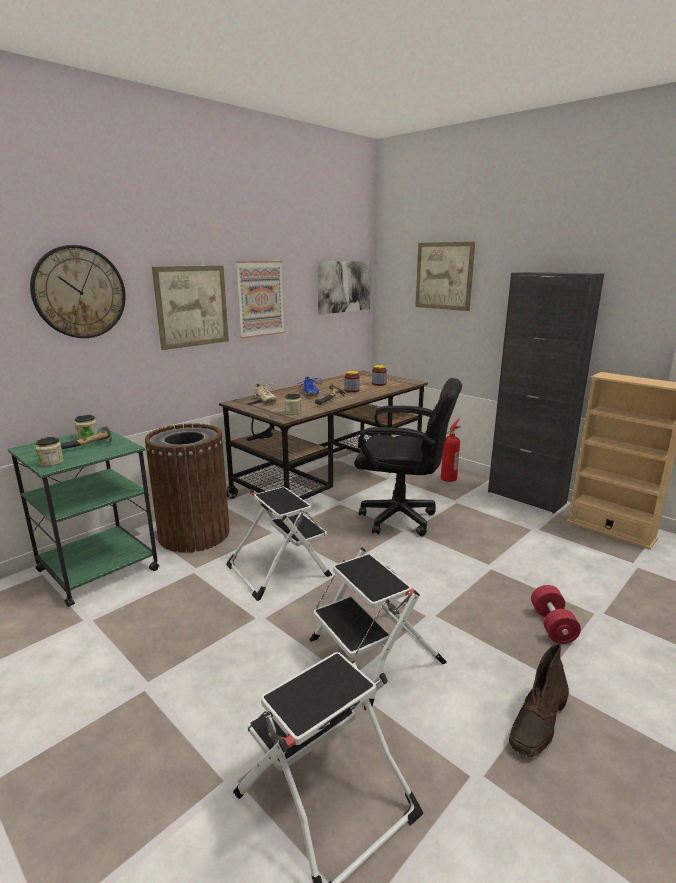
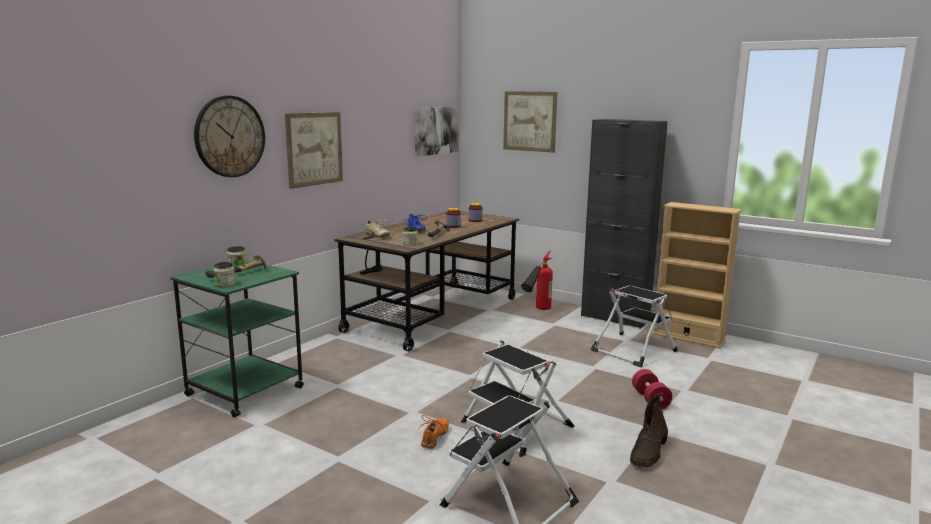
camera: 10 degrees left, 5 degrees down
(194, 534) = (322, 360): brown trash can -> none
(260, 299) = (368, 142): picture -> none
(271, 663) = (435, 437): none -> orange shoe
(279, 567) = (413, 379): step ladder -> step ladder (633, 349)
(403, 519) = (511, 339): black office chair -> none

